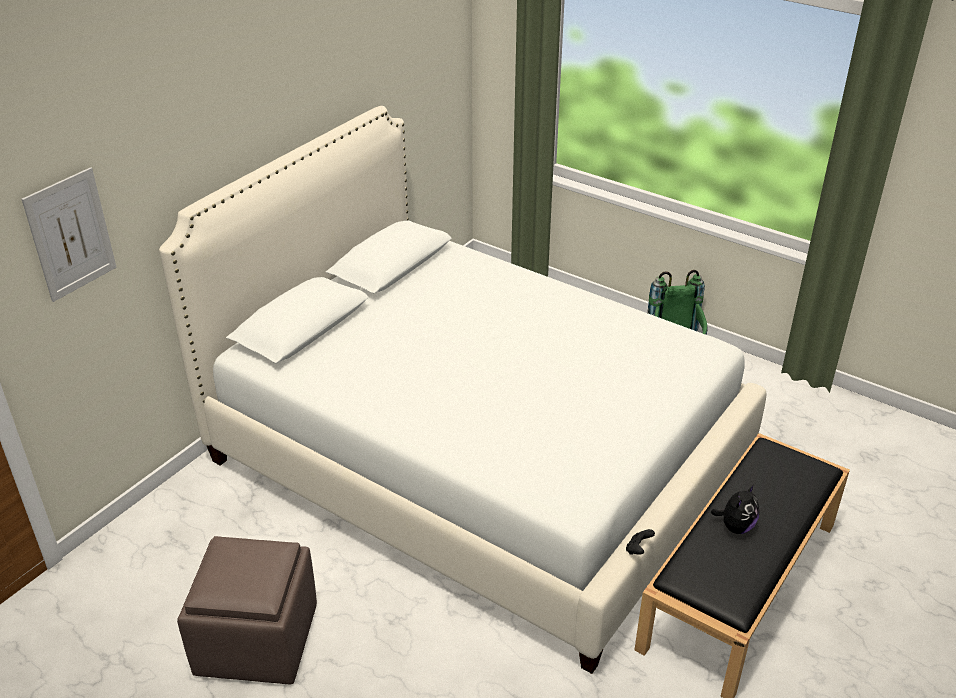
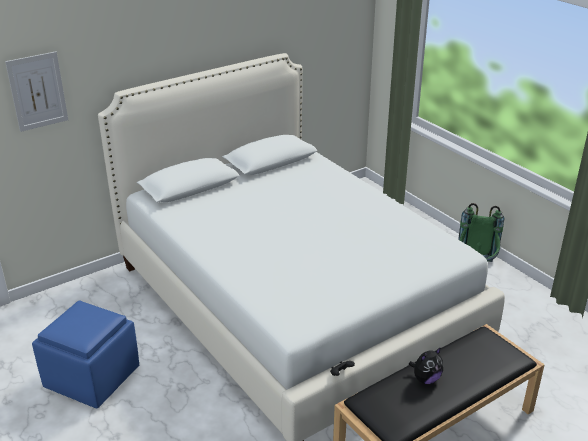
camera: 20 degrees right, 5 degrees down
(258, 641) = (92, 378): brown ottoman -> blue ottoman

